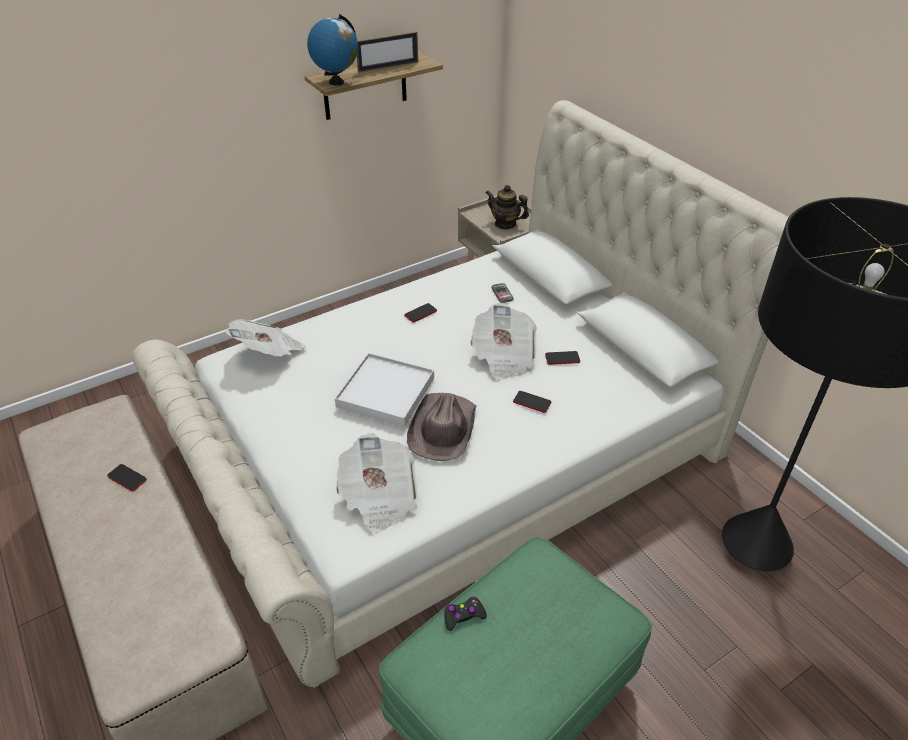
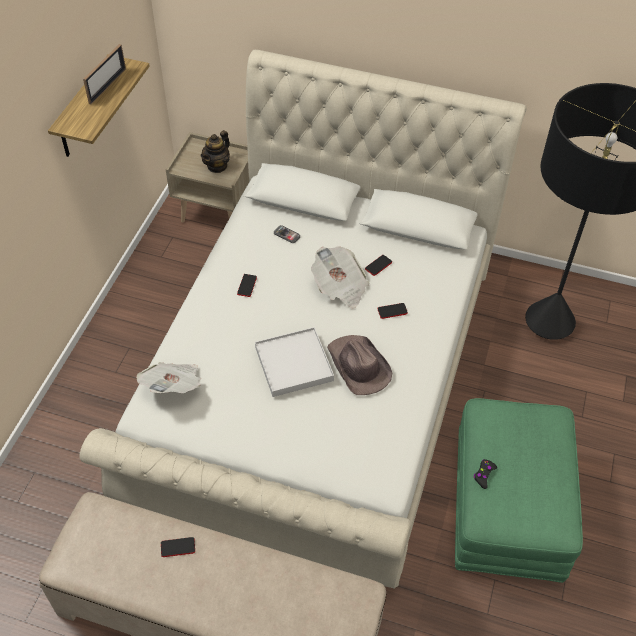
camera: 40 degrees left, 10 degrees up
(336, 82) = (87, 125): globe -> none
(379, 498) = (369, 440): newspaper -> none
(505, 224) = (217, 166): teapot -> teapot turned 45 degrees counterclockwise

